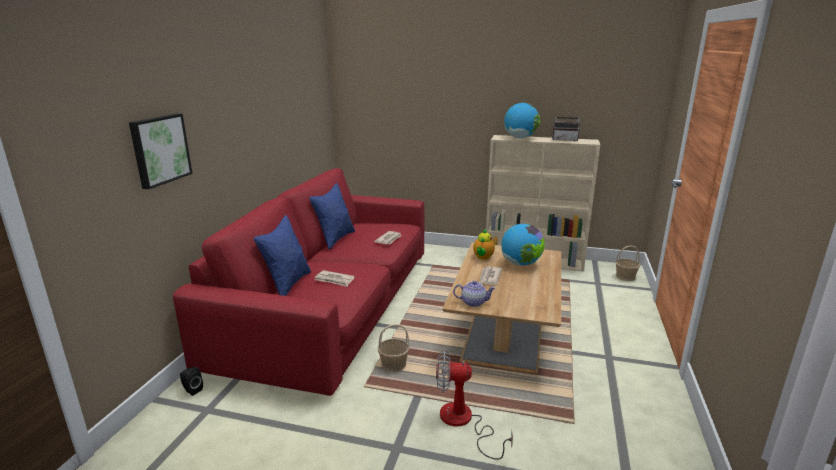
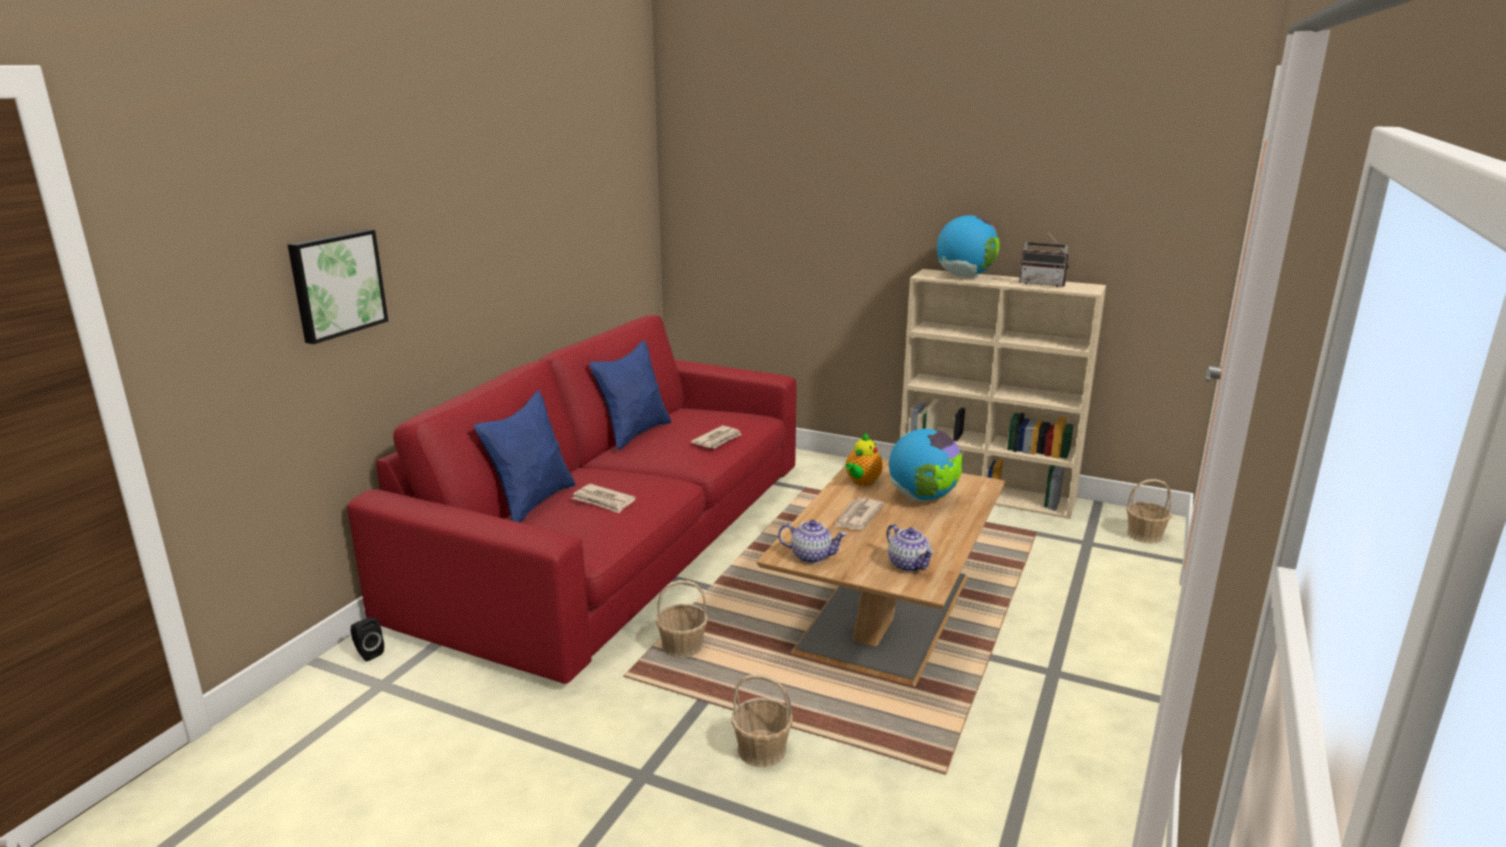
camera: 10 degrees right, 0 degrees up
(463, 422) = (762, 750): fan -> basket
(531, 302) = (909, 565): none -> teapot

